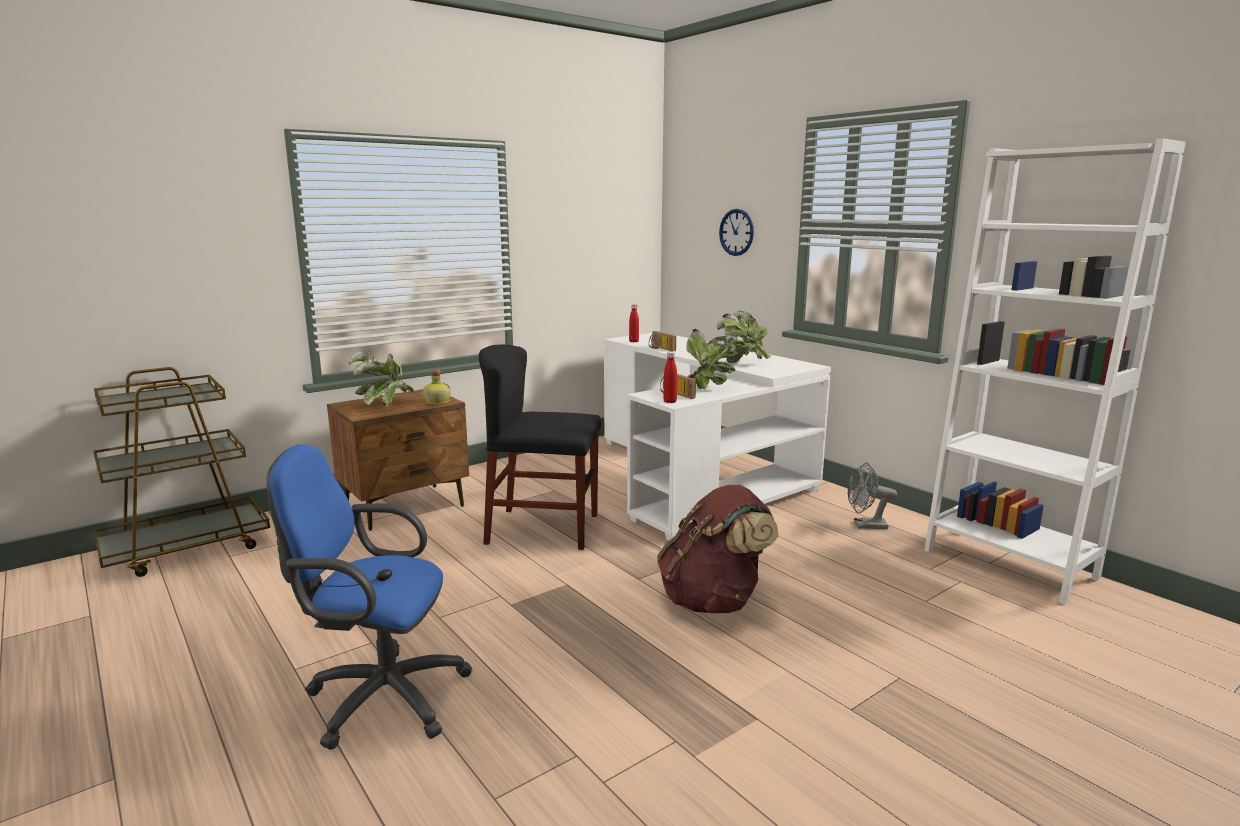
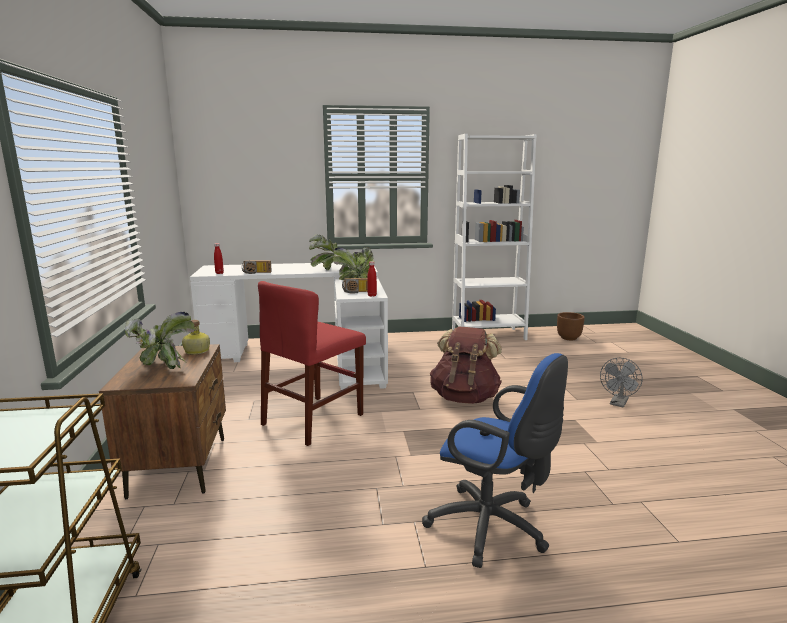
camera: 60 degrees left, 0 degrees up
(379, 697) = (492, 529): blue office chair -> blue office chair turned 90 degrees counterclockwise
(543, 529) = (313, 419): black chair -> red chair
(736, 232) = (267, 182): wall clock -> none
(865, 526) = (424, 344): grey fan -> grey fan (618, 403)
(1181, 649) = (568, 338): none -> brown planter

